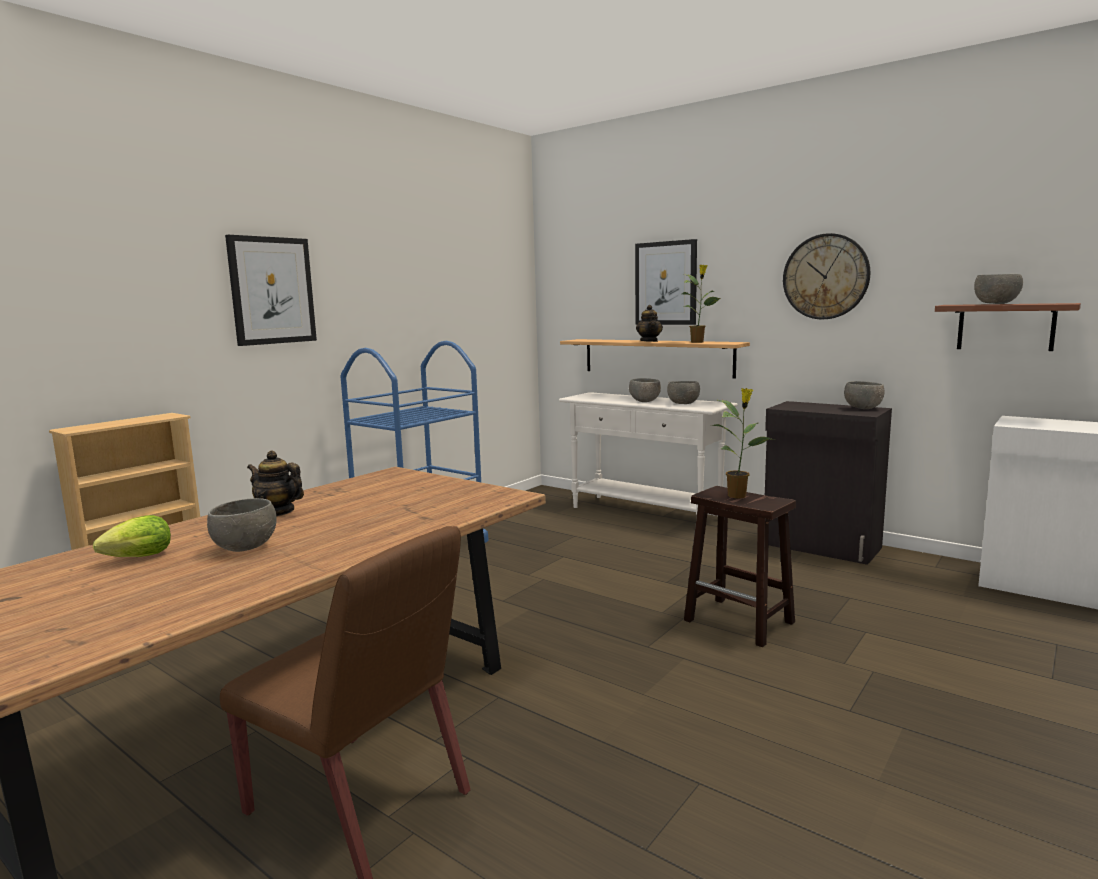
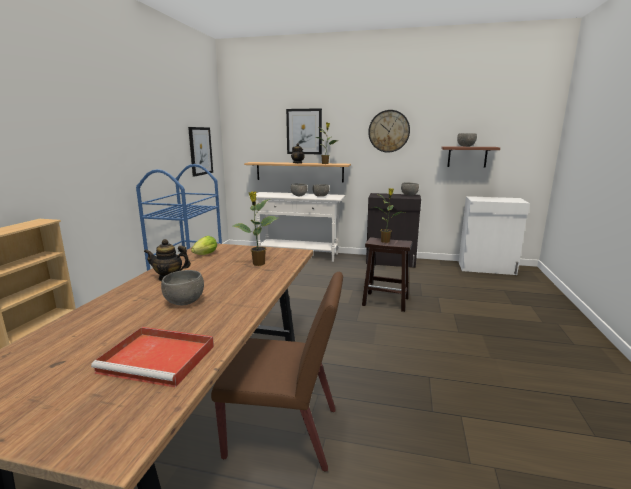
camera: 25 degrees left, 5 degrees up
(108, 616) = (159, 359): none -> red tray
(135, 558) = (114, 320): lettuce -> lettuce (204, 255)
(272, 290) = (91, 131): picture -> picture (200, 151)
(424, 507) = (258, 264): none -> potted plant

